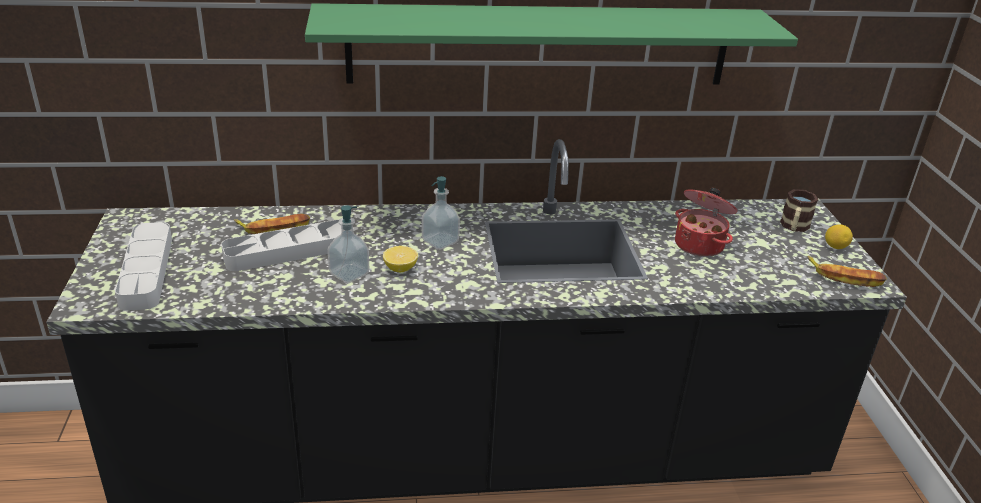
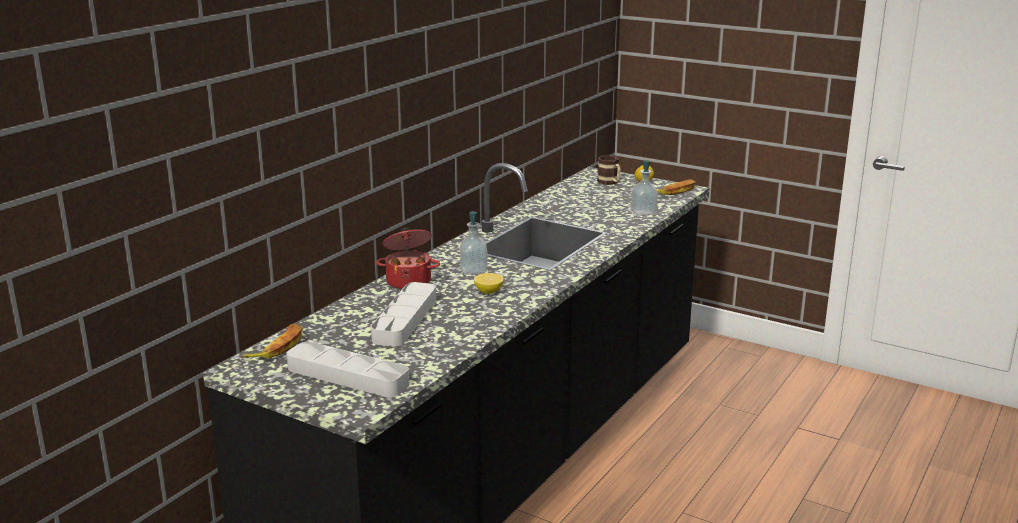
camera: 50 degrees left, 10 degrees down
(274, 228) = (360, 316): banana -> banana (277, 347)
(349, 274) = (470, 308): soap dispenser -> soap dispenser (643, 212)
(540, 45) = (457, 97): green shelf -> none
(700, 244) = (592, 208): cooking pot -> cooking pot (409, 281)

